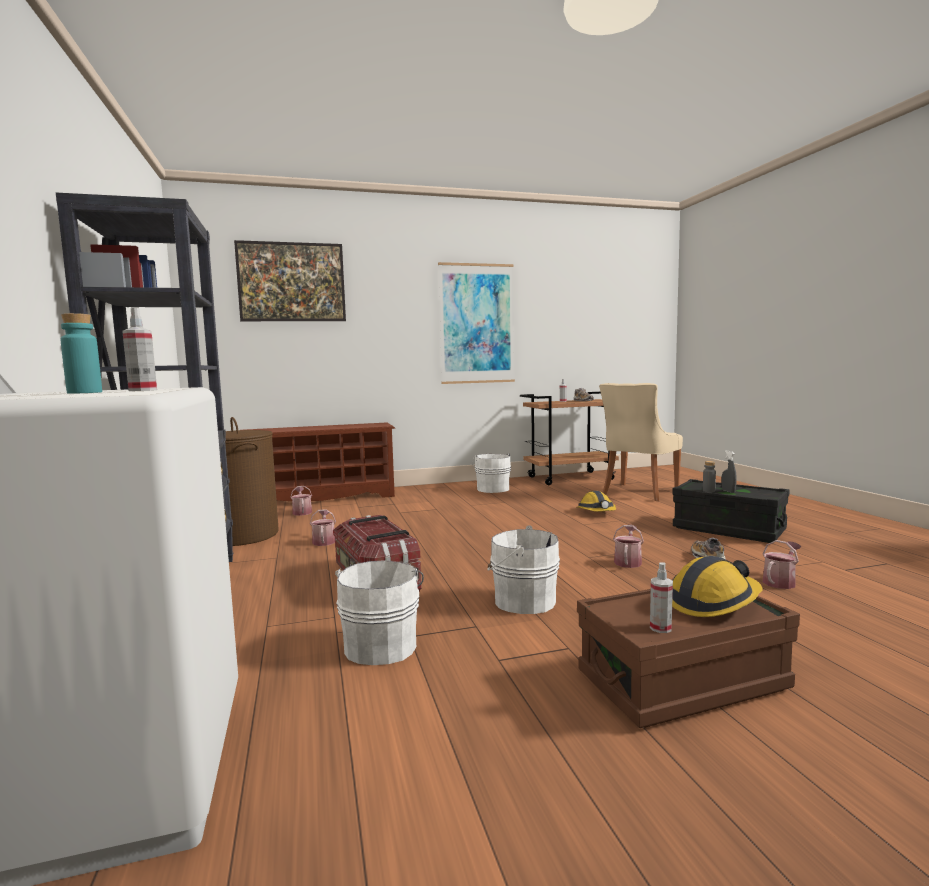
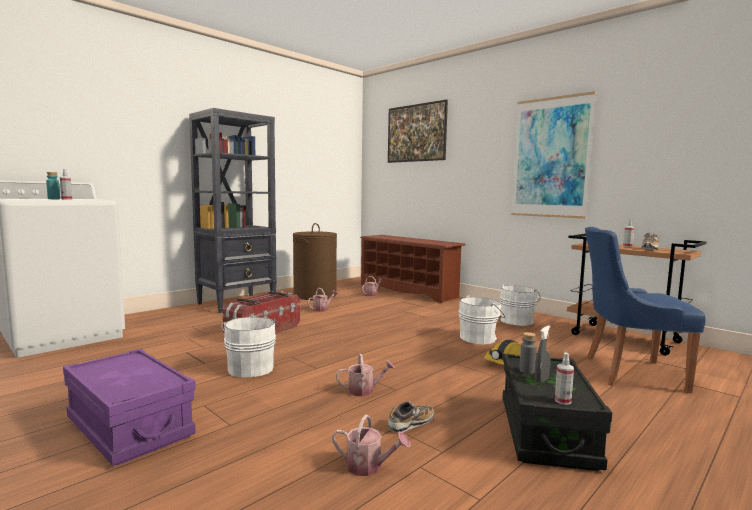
camera: 60 degrees right, 0 degrees up
(382, 645) = (174, 349): white bucket -> white bucket (480, 338)
(638, 493) = (629, 373): beige chair -> blue chair
(660, 628) = (96, 371): spray bottle -> spray bottle (562, 401)
(682, 682) = (129, 427): brown storage box -> purple storage box
(712, 602) = (136, 380): hard hat -> none

